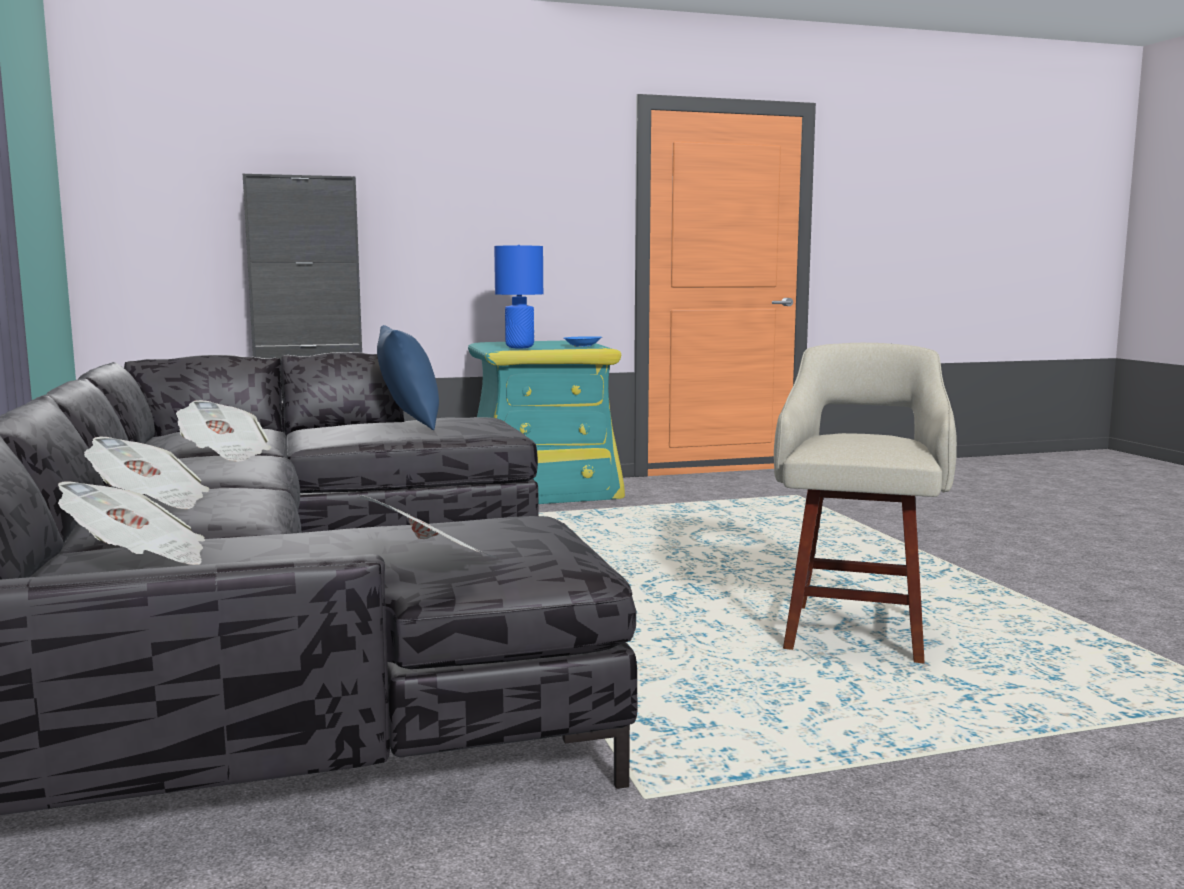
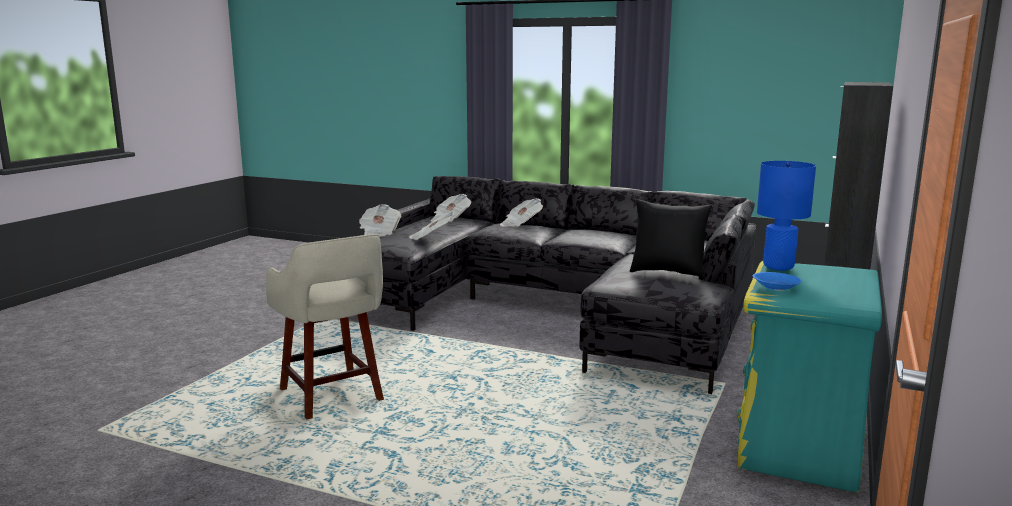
camera: 130 degrees right, 5 degrees up
(225, 455) = (607, 237): newspaper -> newspaper (431, 238)
(409, 423) = (667, 272): blue pillow -> black pillow

